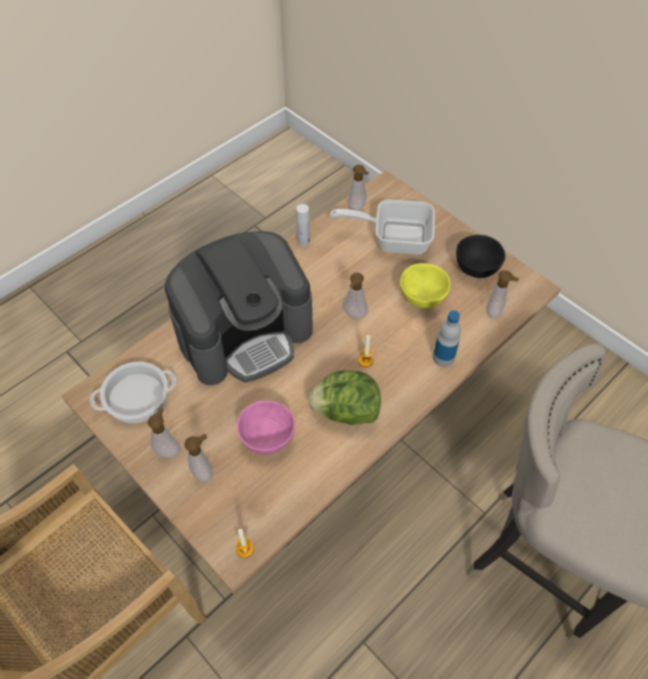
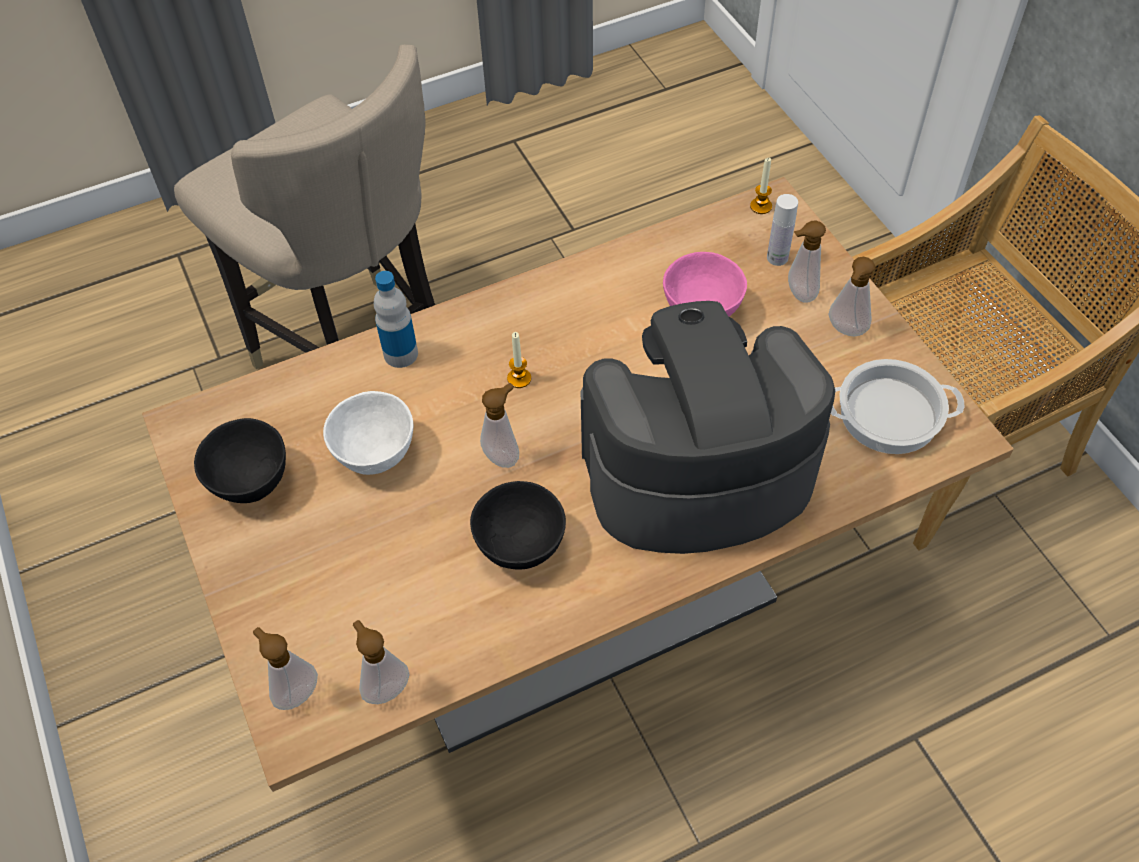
camera: 160 degrees left, 0 degrees up
(303, 241) = (531, 634): white bottle -> white bottle (777, 257)
(324, 274) = (521, 547): none -> black bowl
(346, 411) = (579, 319): lettuce -> none
(393, 238) = (354, 590): frying pan -> none
(422, 299) = (376, 453): yellow bowl -> white bowl
(495, 312) = (275, 400): soap dispenser -> soap dispenser (295, 691)

